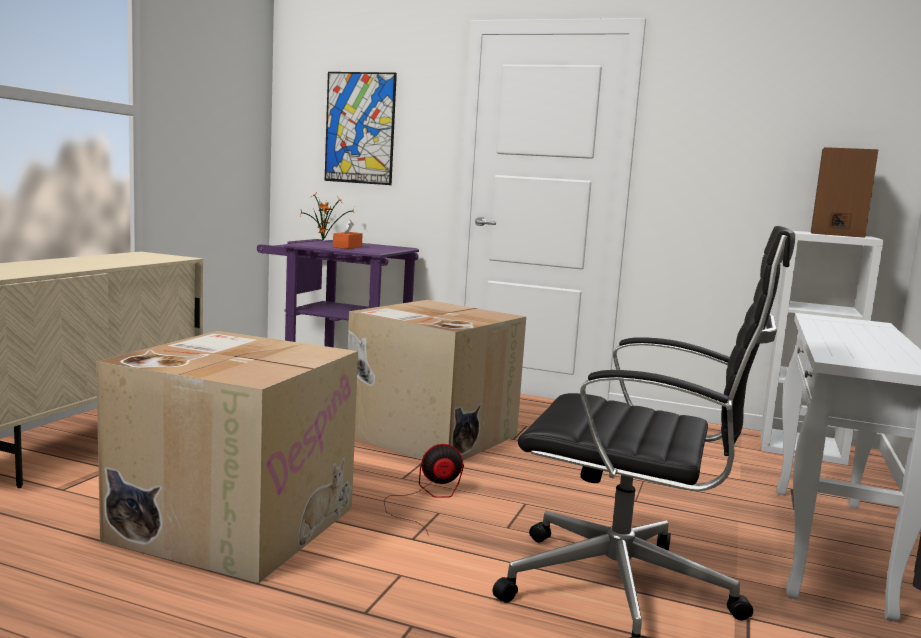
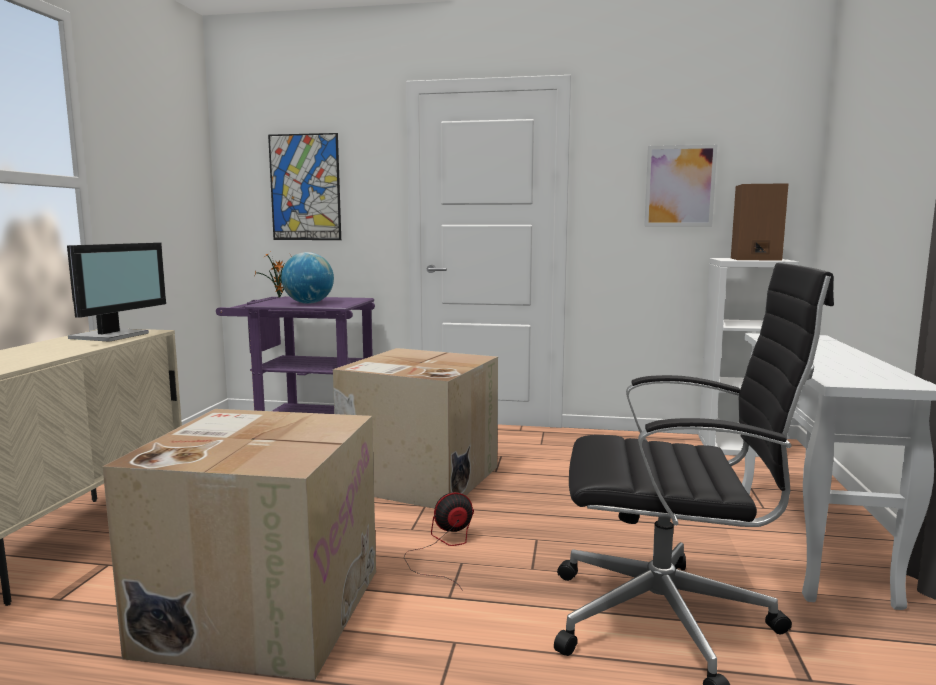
camera: 10 degrees left, 0 degrees up
(144, 258) = (112, 336): none -> monitor
(347, 247) = (308, 303): orange tissue box -> globe
(760, 147) = (680, 186): none -> picture

